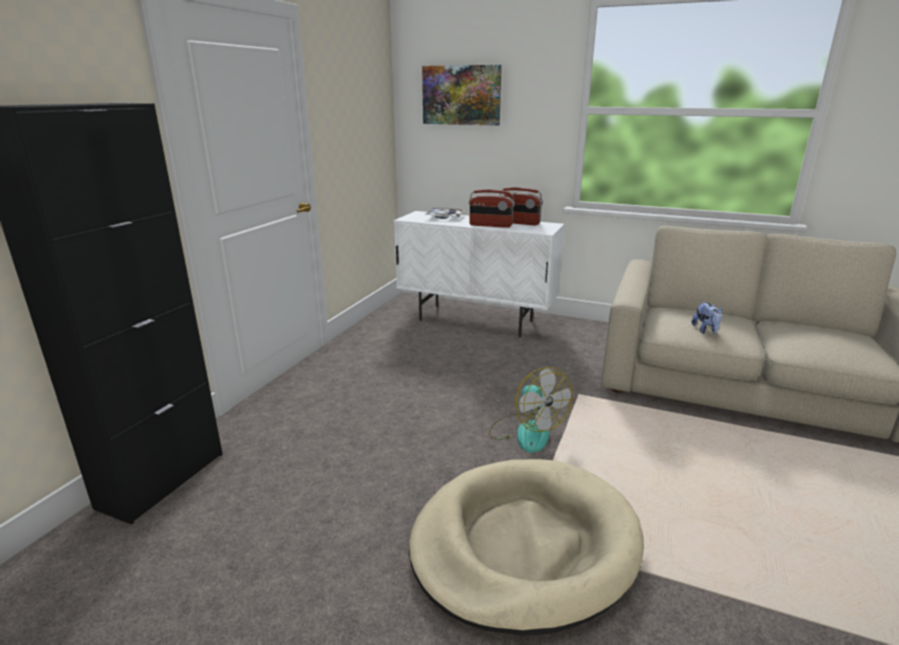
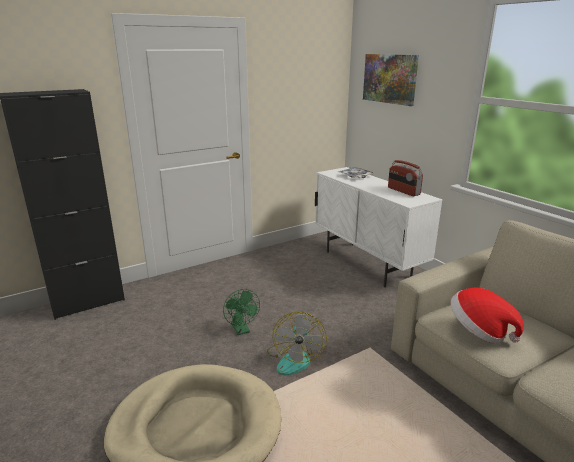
camera: 35 degrees right, 0 degrees up
(434, 428) = (241, 330): none -> green fan
(490, 225) = (376, 189): radio -> none
(706, 330) = (479, 331): plush toy -> hat

